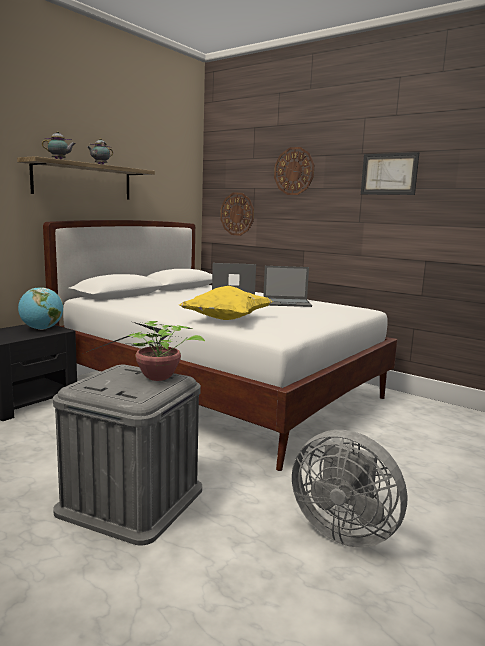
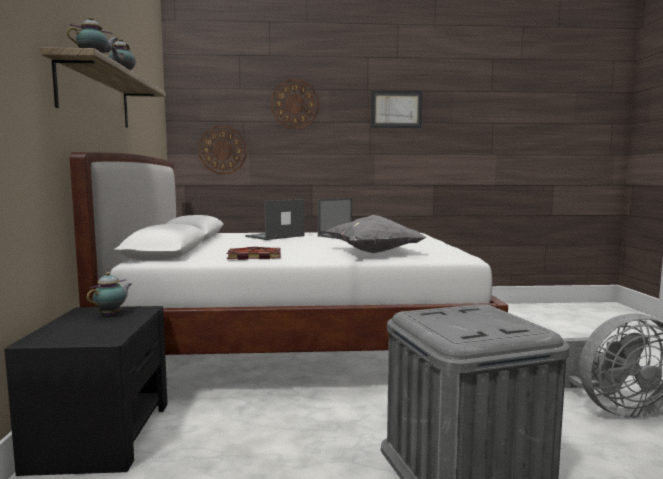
camera: 40 degrees left, 5 degrees down
(41, 329) = (112, 314): globe -> teapot
(145, 307) = (253, 256): none -> book
(155, 378) = (475, 312): potted plant -> none
(226, 320) = (374, 253): yellow pillow -> grey pillow

